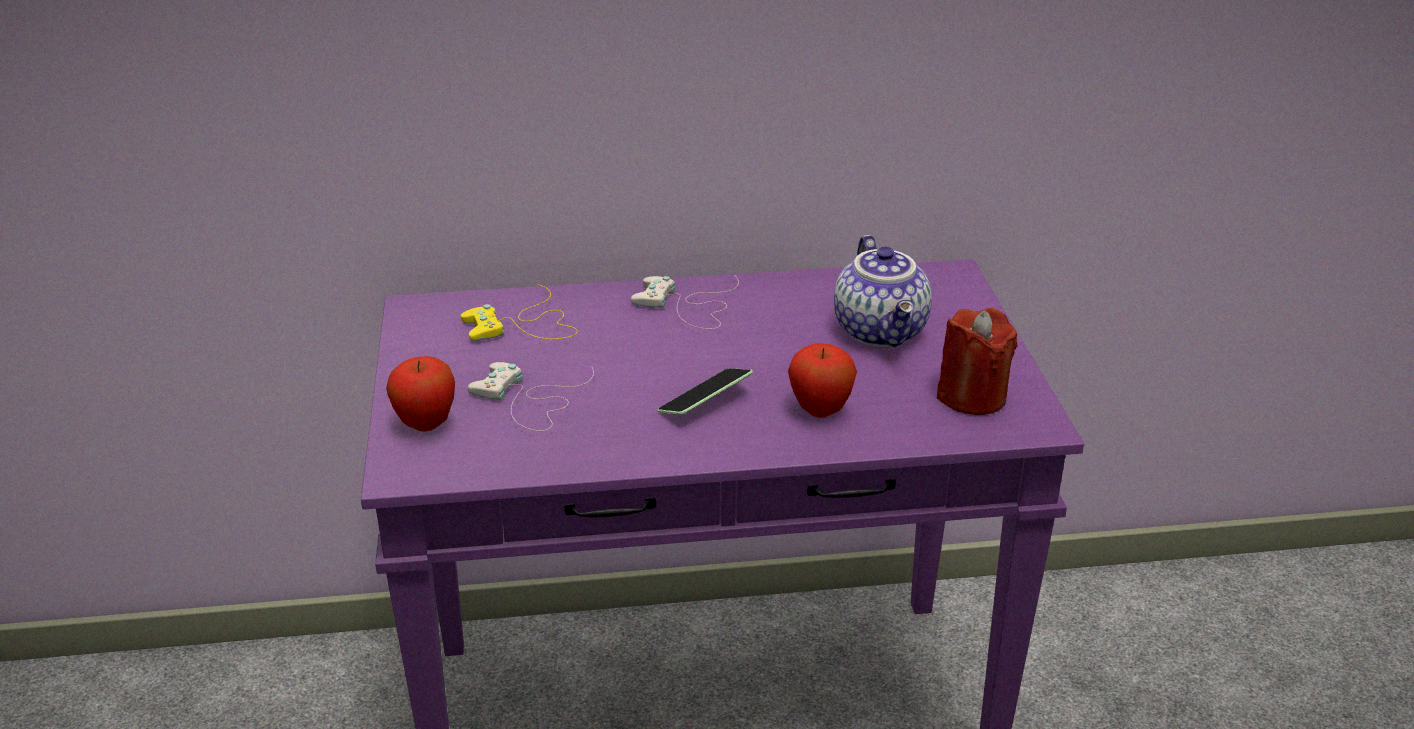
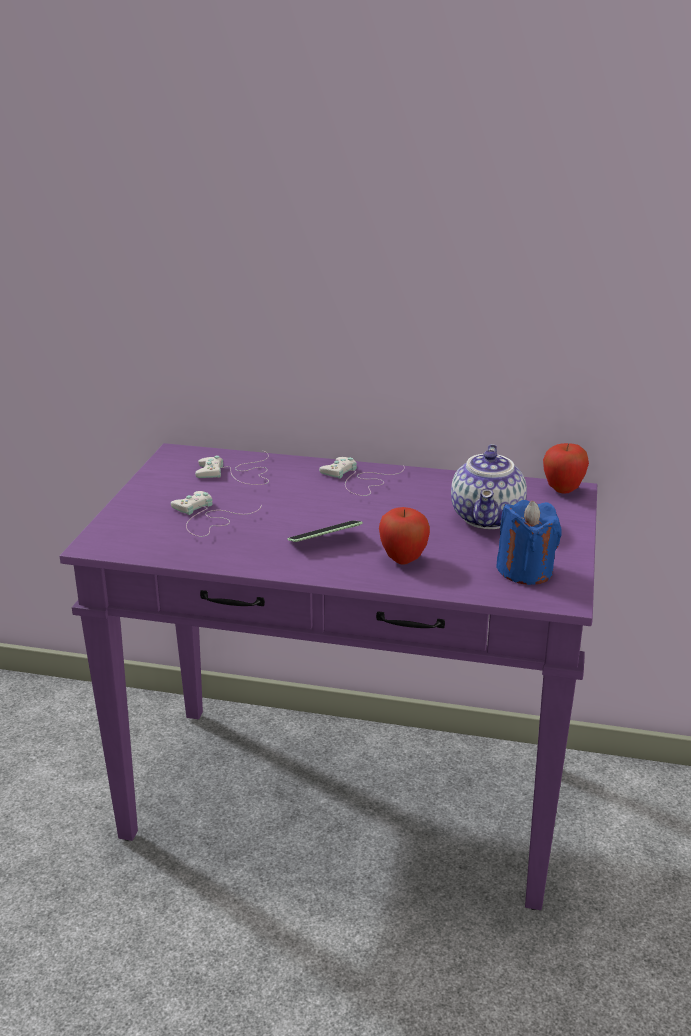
camera: 20 degrees right, 5 degrees down
(426, 424) = (131, 520): apple -> apple (563, 490)
(524, 325) = (238, 474): yellow game controller -> white game controller
(971, 396) = (525, 571): red candle -> blue candle

